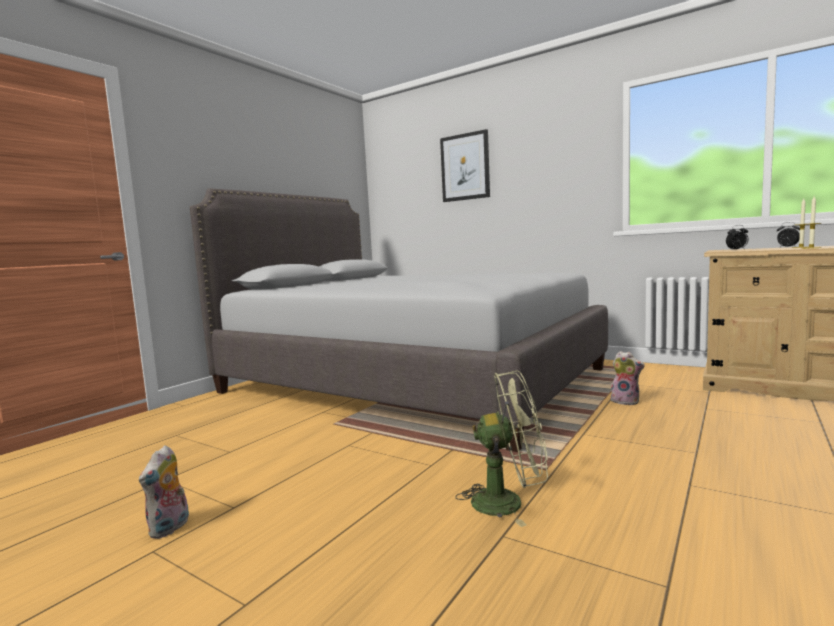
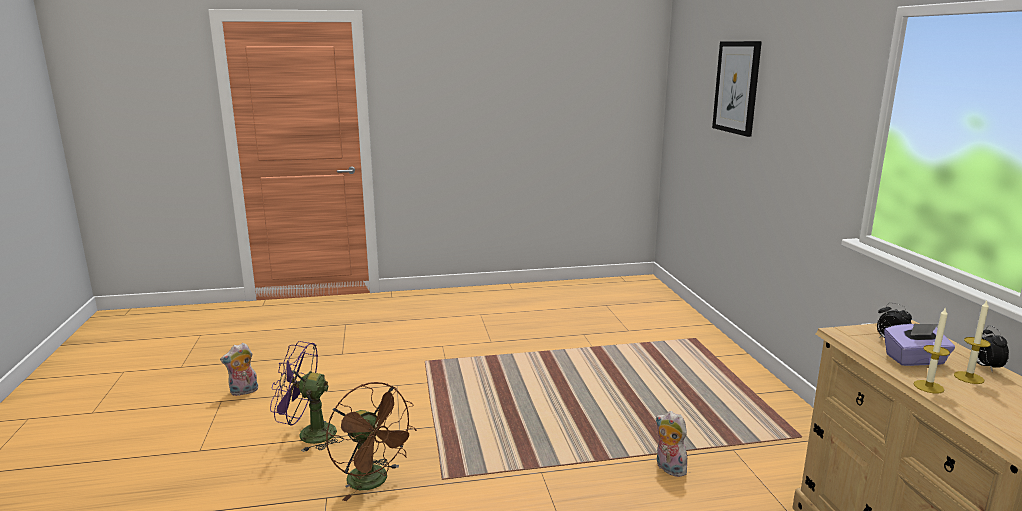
camera: 45 degrees right, 10 degrees up
(356, 512) = (308, 435): none -> purple fan
(410, 381) = (561, 342): grey bed -> none
(508, 501) = (374, 482): green fan -> brown fan
(626, 401) = (668, 468): plush toy -> plush toy turned 150 degrees clockwise
(770, 249) = (915, 360): none -> purple tissue box

